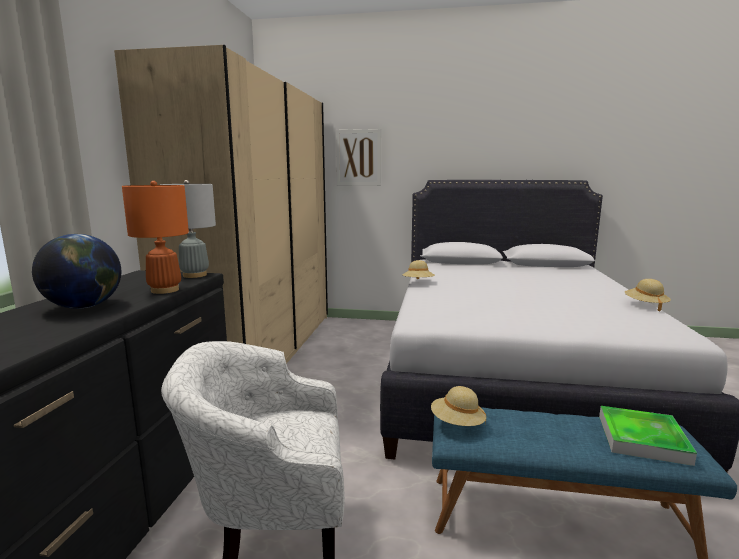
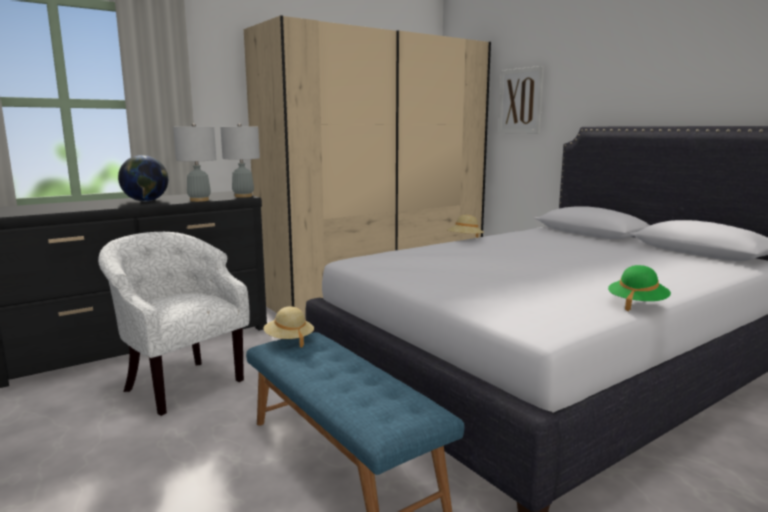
camera: 45 degrees right, 0 degrees up
(165, 290) = (199, 200): orange table lamp -> grey table lamp
(642, 439) = (378, 400): tray -> none
(645, 305) = (637, 304): beige hat -> green hat

